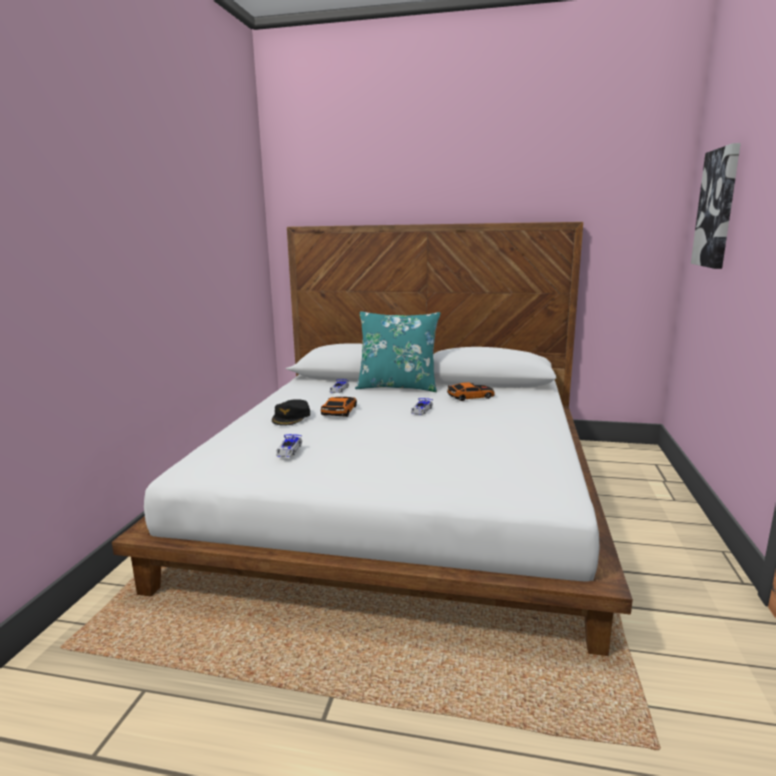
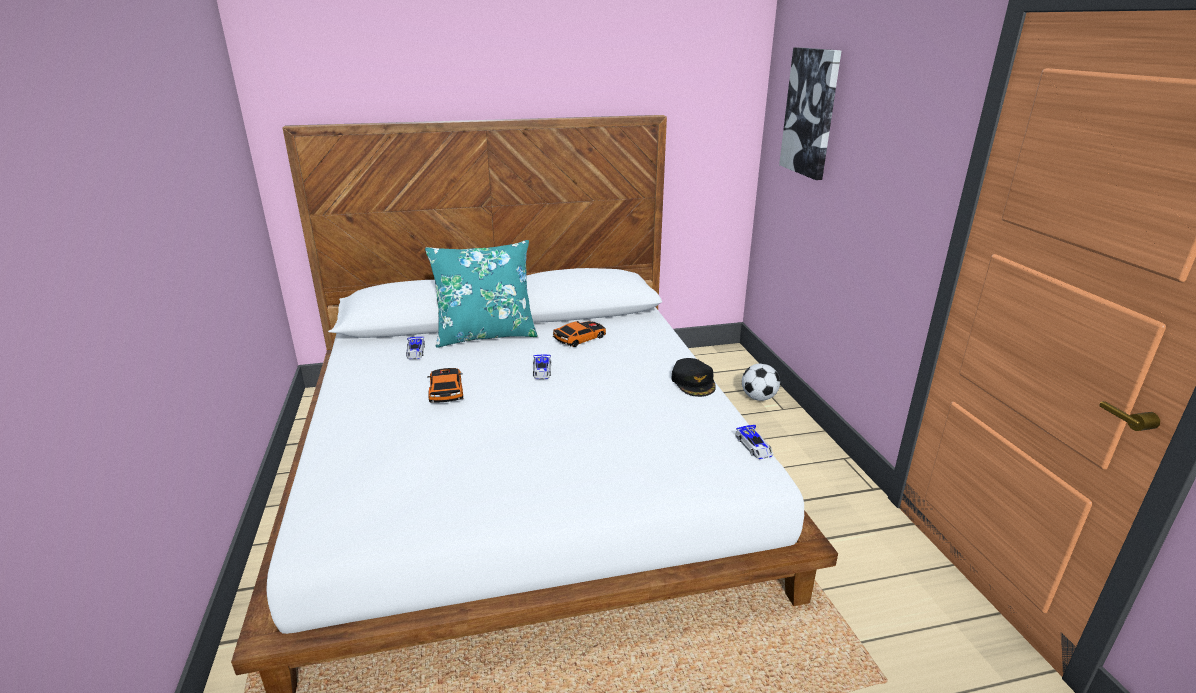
camera: 25 degrees left, 10 degrees up
(288, 450) = (432, 472): toy car -> toy car (754, 446)
(291, 417) = (391, 413): black cap -> black cap (693, 382)
(653, 487) = (758, 398): none -> football

